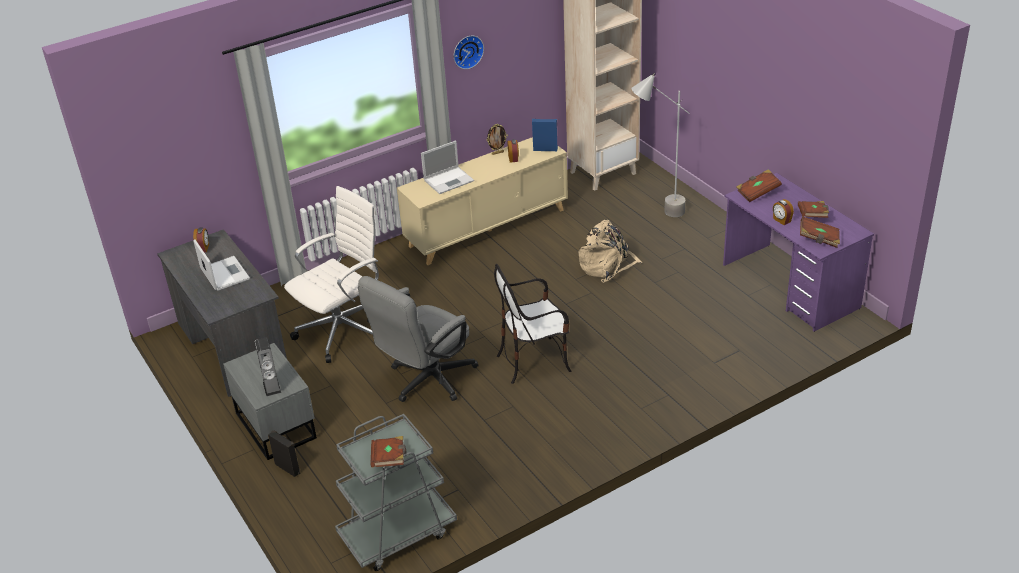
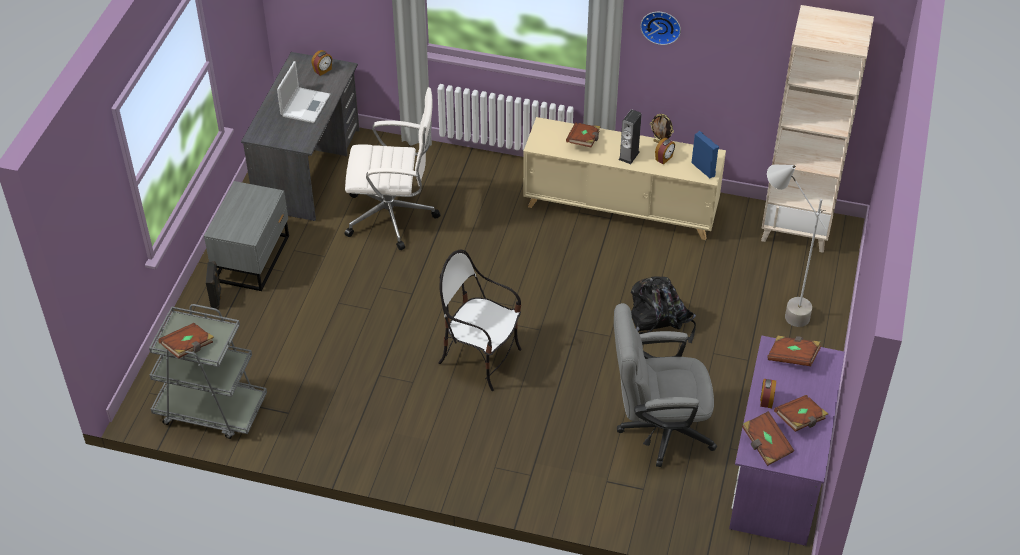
camera: 45 degrees right, 10 degrees up
(272, 387) = (235, 226): speaker -> speaker (629, 155)
(426, 381) = (386, 308): grey office chair -> grey office chair (657, 429)
(449, 180) = (583, 141): laptop -> brown book
(607, 265) = (660, 322): beige backpack -> black backpack

